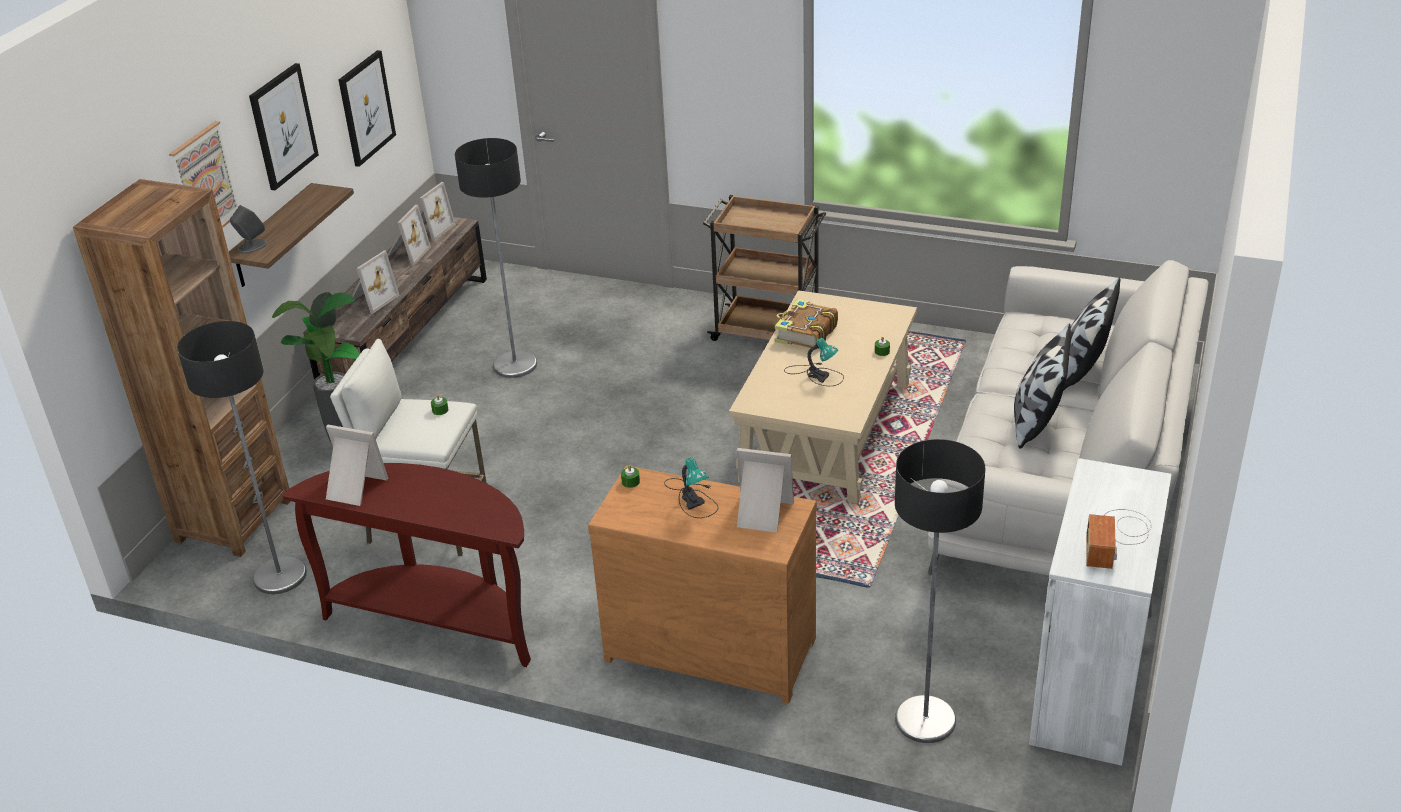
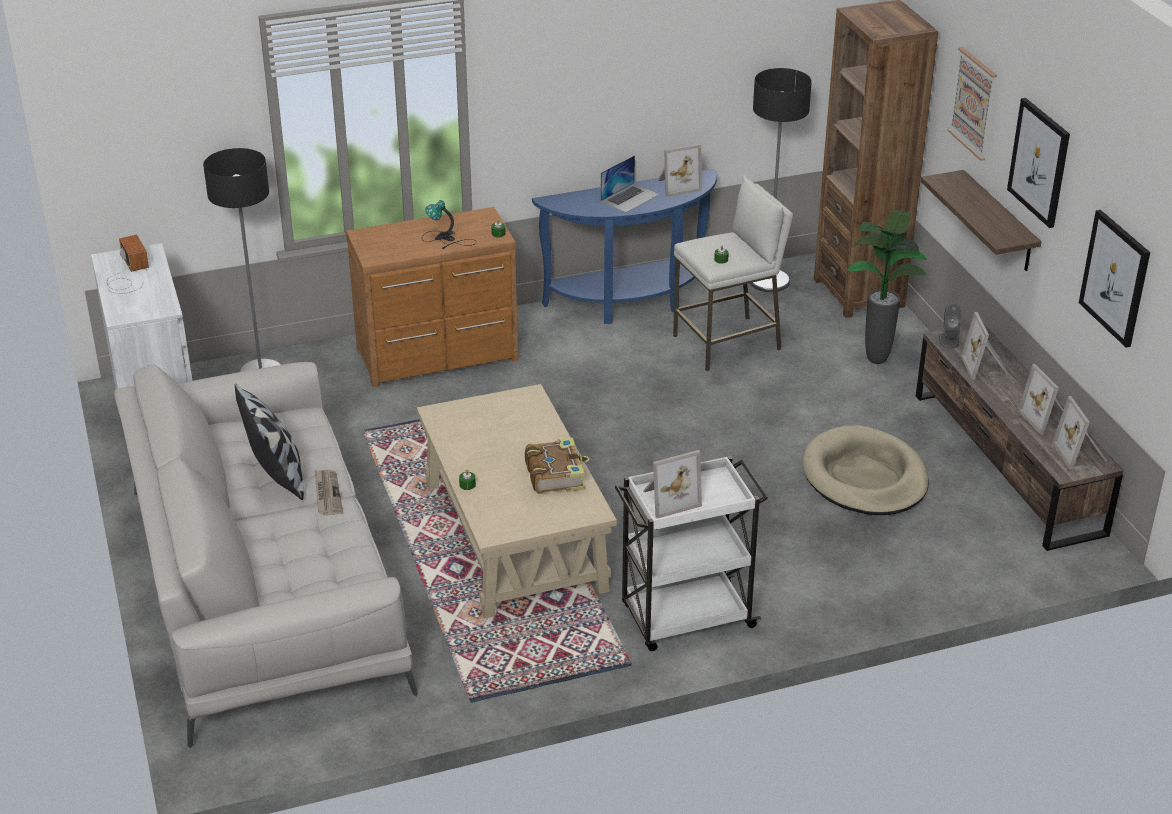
camera: 140 degrees right, 0 degrees up
(252, 246) = (959, 181): grey speaker -> grey speaker (948, 340)
(423, 494) = (630, 197): none -> laptop
(439, 620) = (631, 301): brown console table -> blue console table
(515, 365) = (864, 477): floor lamp -> beige dog bed
(762, 514) = (390, 247): picture frame -> picture frame (669, 498)
(767, 332) = (685, 617): brown cart -> white cart
(816, 374) = (503, 440): table lamp -> none
(1002, 390) = (327, 494): none -> newspaper
(1081, 370) = (267, 546): pillow -> none

